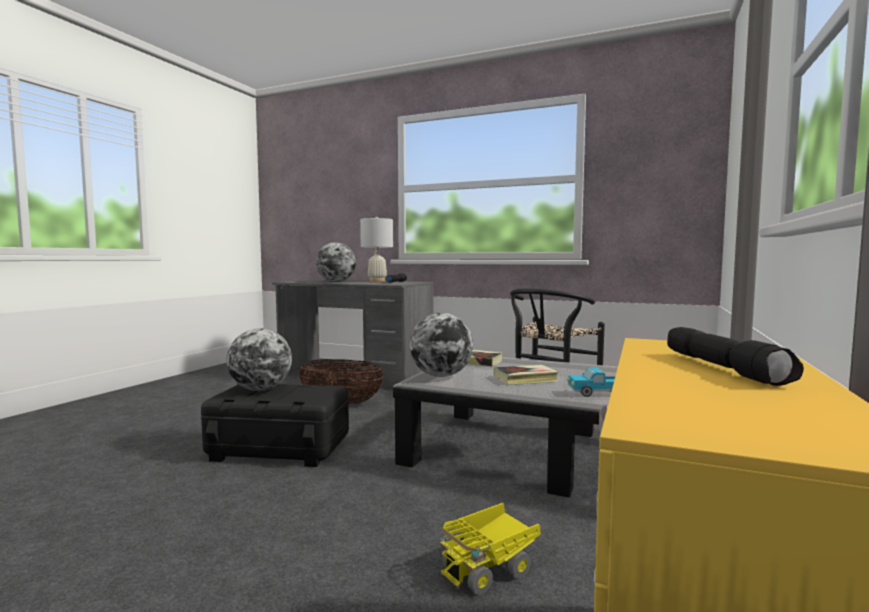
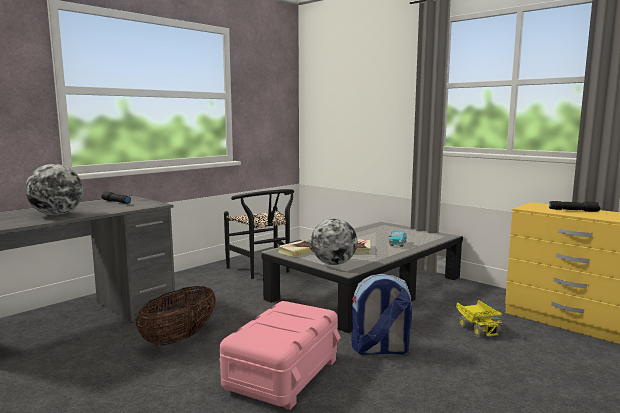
camera: 70 degrees left, 5 degrees up
(261, 389) = (267, 329): globe -> none
(280, 448) = (282, 373): black storage box -> pink storage box
(354, 488) = (380, 350): none -> backpack
(377, 281) = (78, 204): white table lamp -> none

